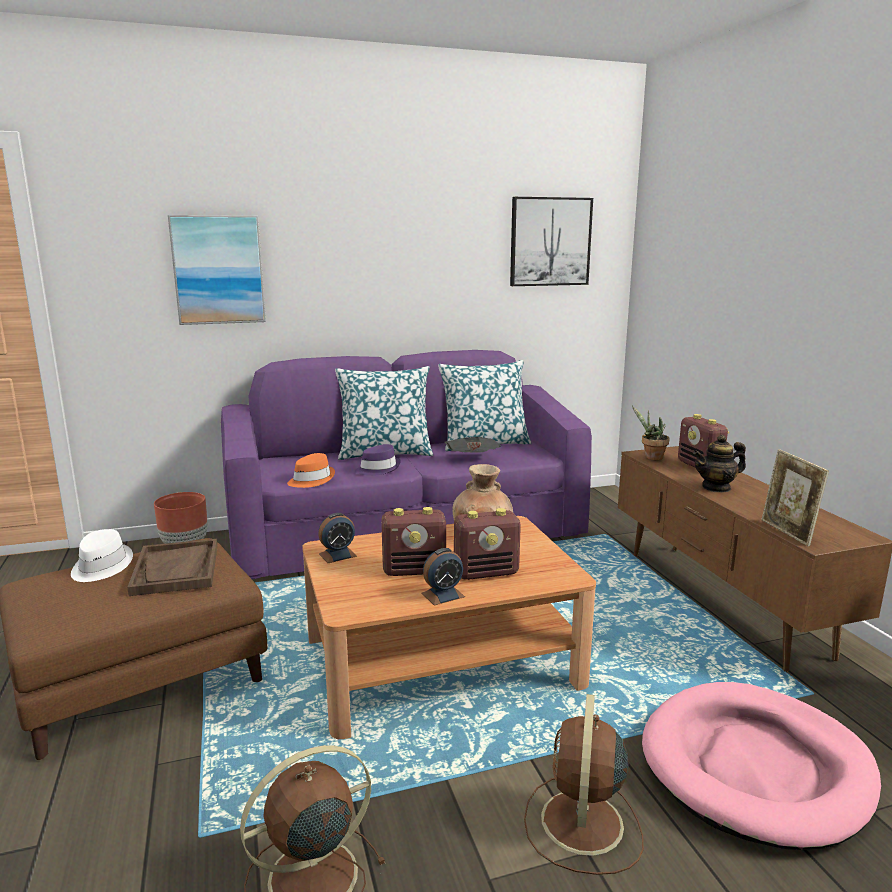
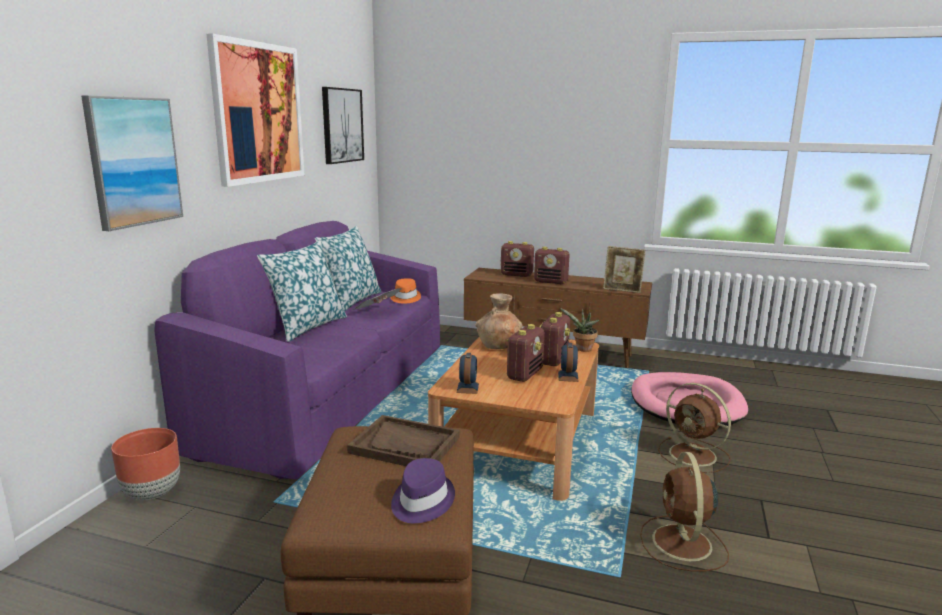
camera: 55 degrees left, 0 degrees up
(100, 566) = (345, 476): white hat -> none
(311, 480) = (317, 359): orange hat -> orange hat (405, 298)
(378, 469) = (340, 336): purple hat -> purple hat (421, 501)
(392, 227) = (258, 113): none -> picture
(651, 457) = (485, 277): potted plant -> potted plant (582, 349)
(716, 487) = (551, 282): teapot -> radio

